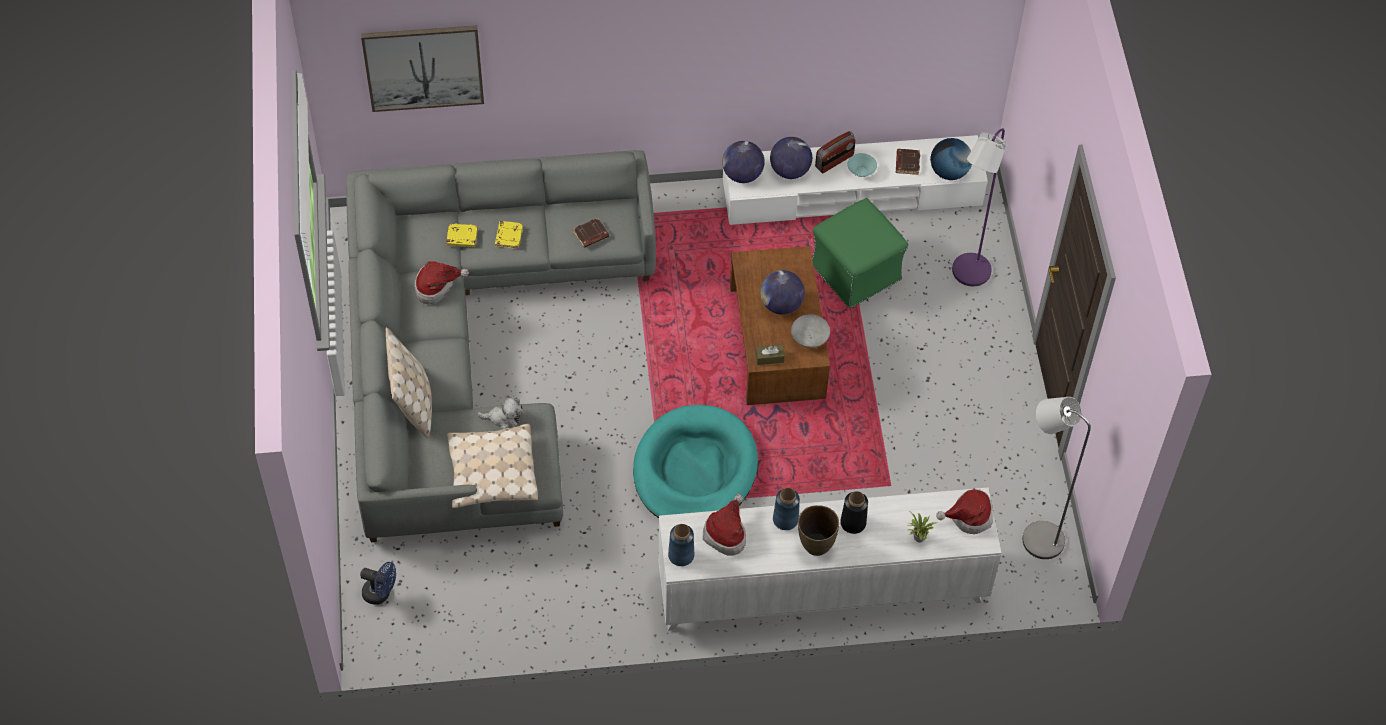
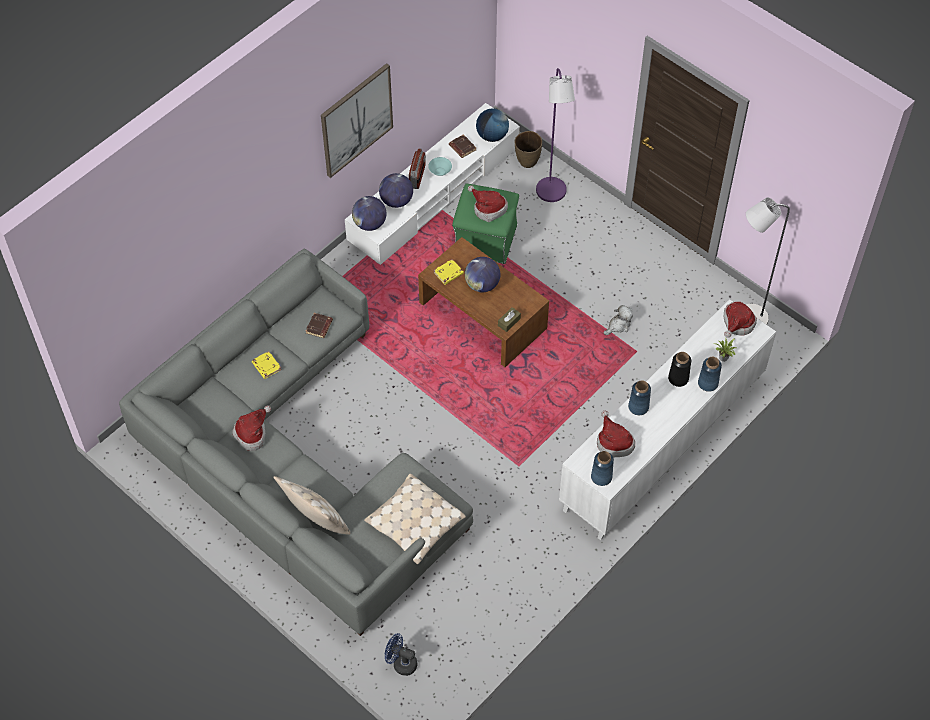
camera: 40 degrees left, 0 degrees up
(381, 594) = (401, 663): blue fan -> blue fan turned 135 degrees counterclockwise
(423, 67) = (145, 280): picture -> picture (356, 120)
(461, 237) = (235, 389): yellow book -> yellow book (448, 274)
(503, 418) = (384, 484): plush toy -> plush toy (618, 325)
(695, 470) = (515, 430): turquoise dog bed -> none
(809, 339) = (520, 293): grey bowl -> none
(816, 546) = (672, 409): brown vase -> brown vase (527, 162)
(860, 236) = (488, 208): none -> hat
(877, 549) = (707, 383): none -> blue vase

